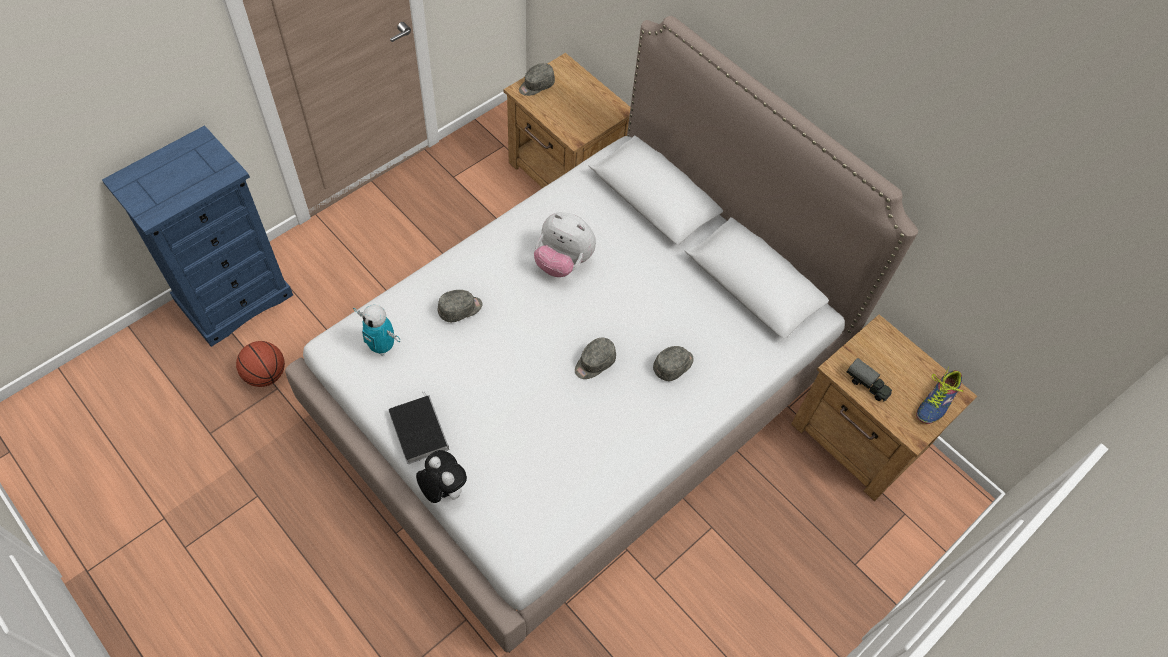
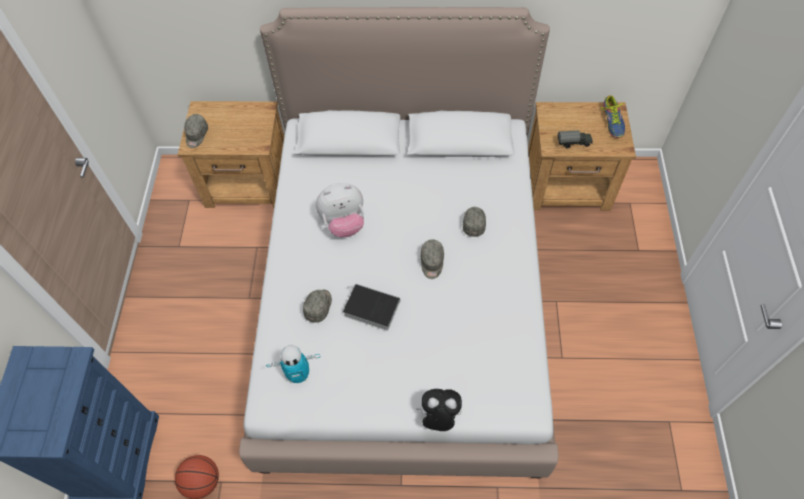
camera: 40 degrees left, 0 degrees up
(418, 430) = (382, 400): book -> book (370, 308)

